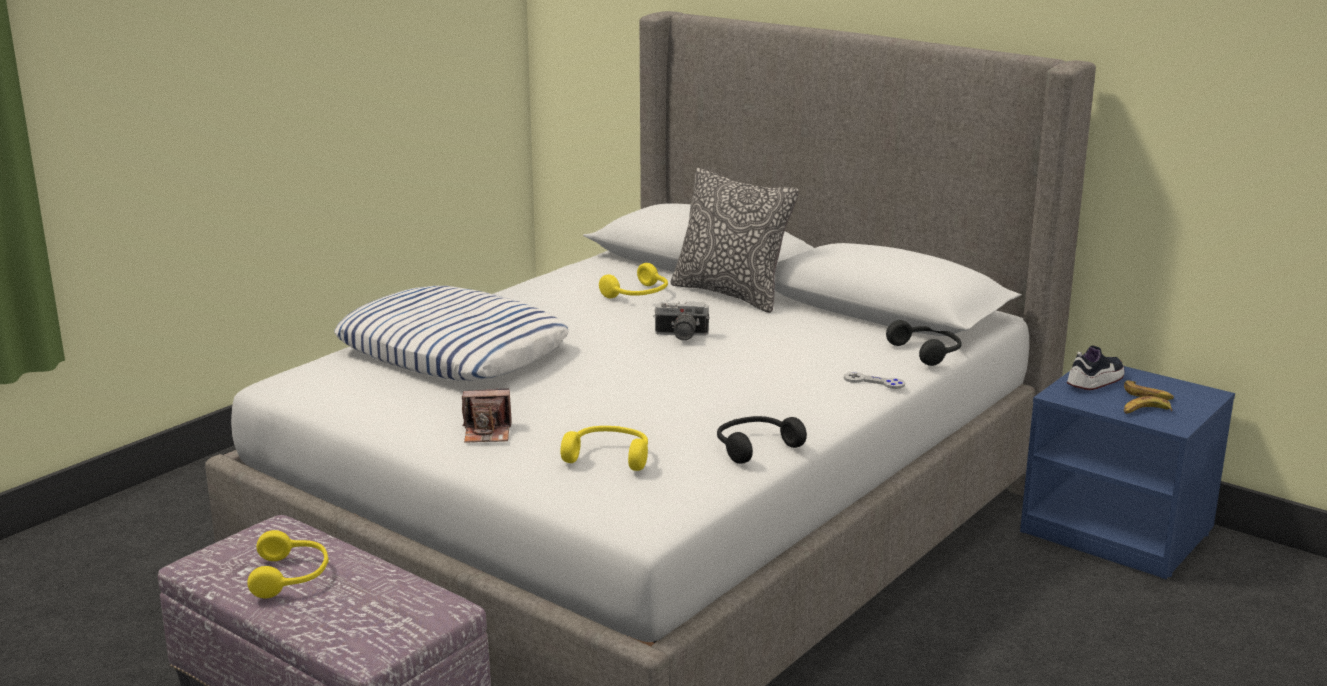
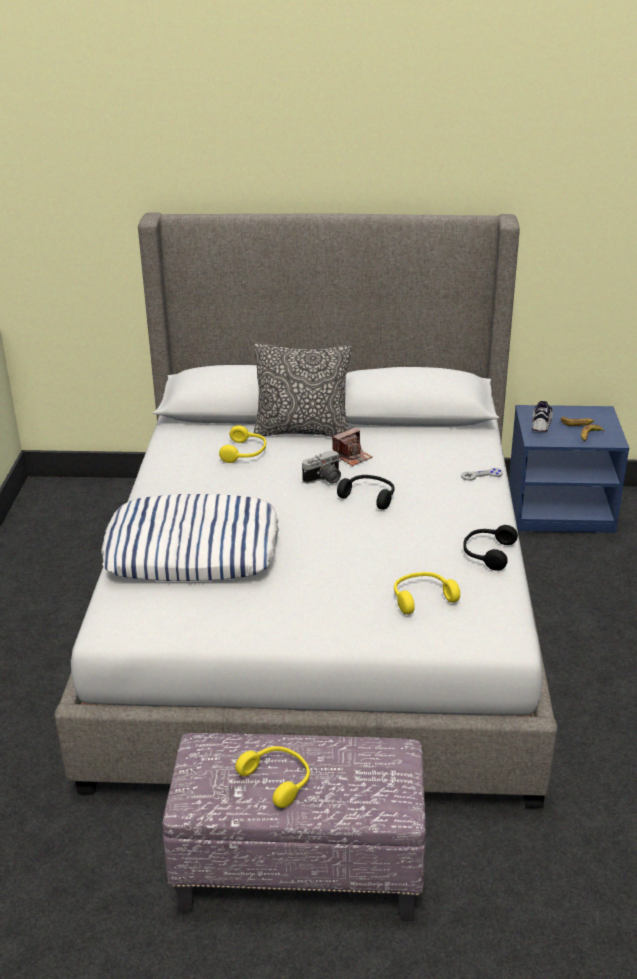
camera: 35 degrees left, 10 degrees up
(487, 433) = (320, 611): camera -> camera (352, 456)
(928, 352) = (479, 440): black headphones -> black headphones (369, 496)

